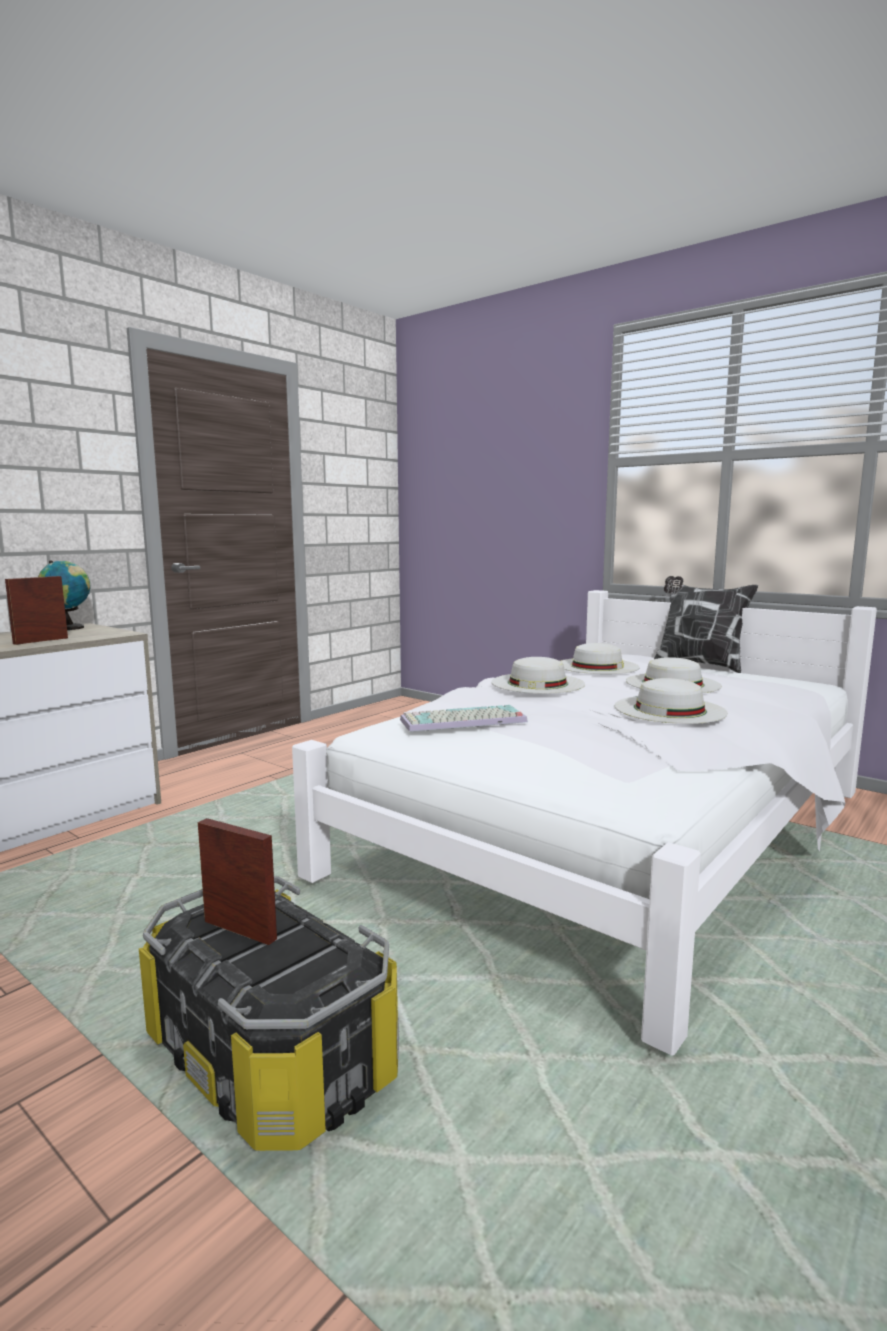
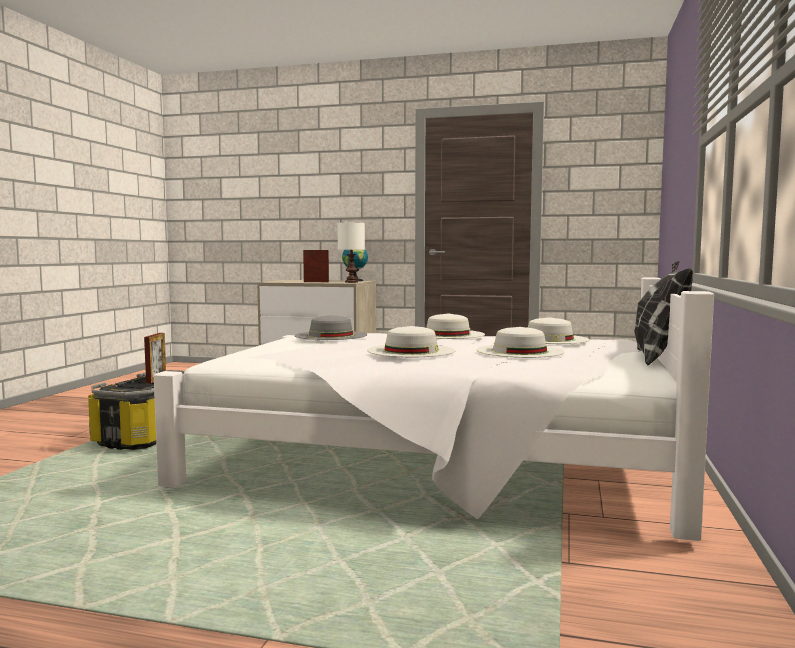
camera: 65 degrees right, 5 degrees down
(106, 632) = (351, 282): none -> white table lamp
(462, 721) = (331, 335): keyboard -> grey hat

